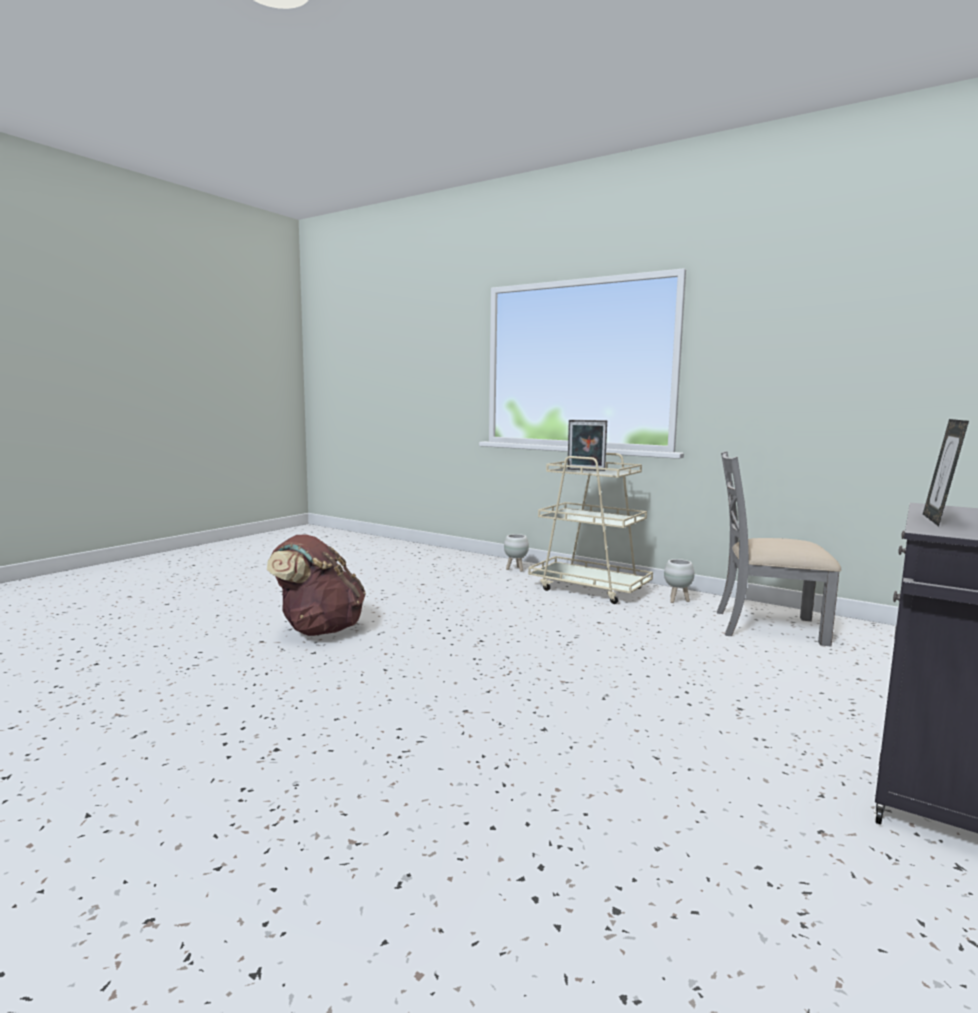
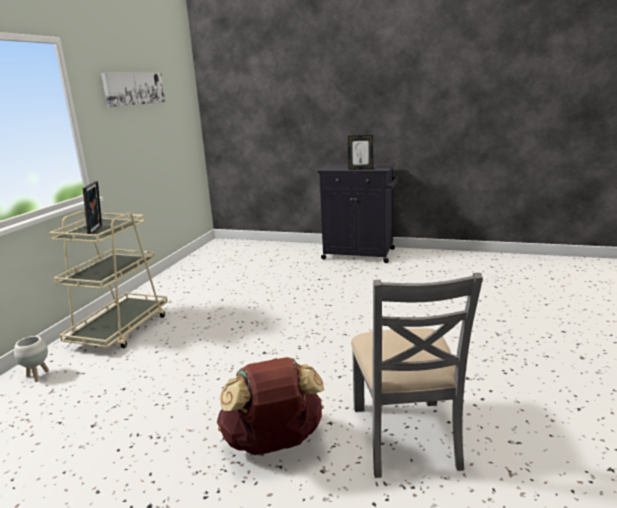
camera: 105 degrees left, 10 degrees up
(677, 600) = (153, 298): white planter -> none
(767, 627) = (204, 275): grey chair -> grey chair (405, 436)
(813, 322) = (134, 88): none -> picture

